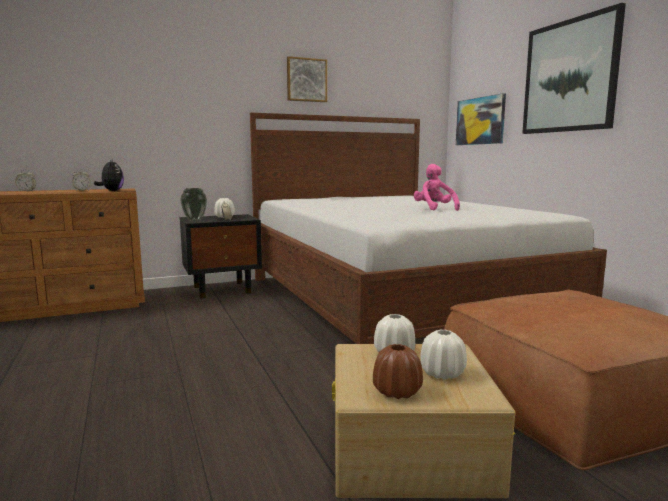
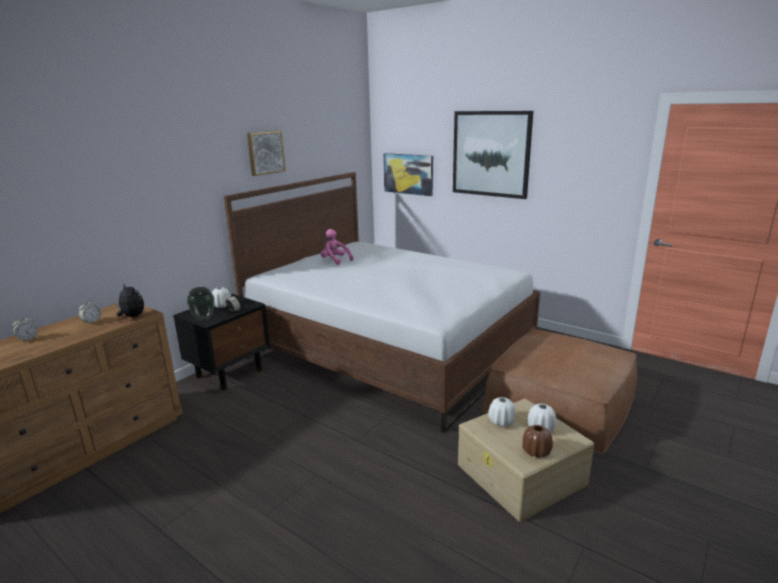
camera: 30 degrees left, 10 degrees up
(434, 209) = (425, 277): pink plush toy -> pink plush toy (335, 261)

